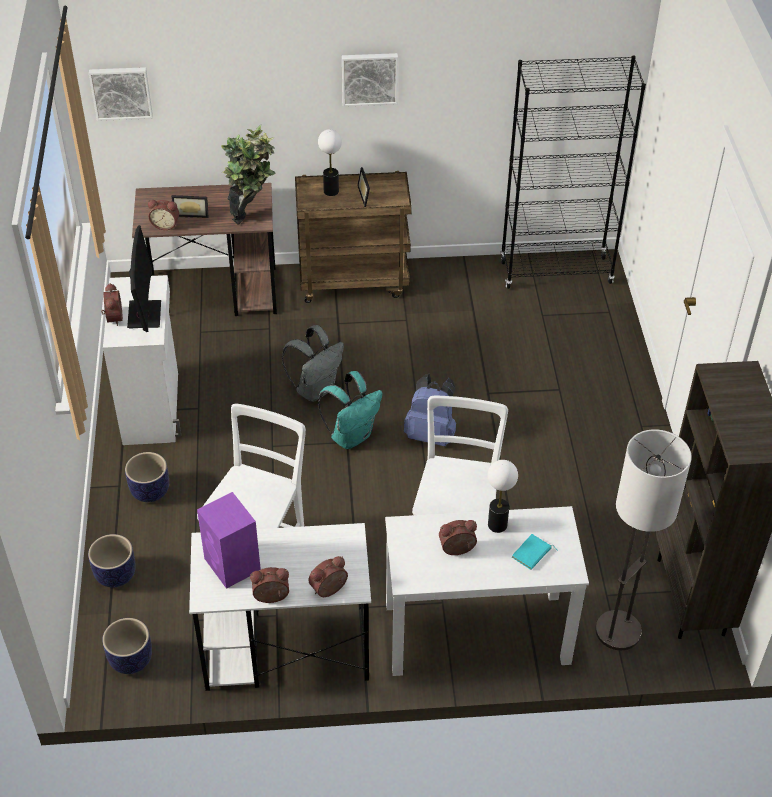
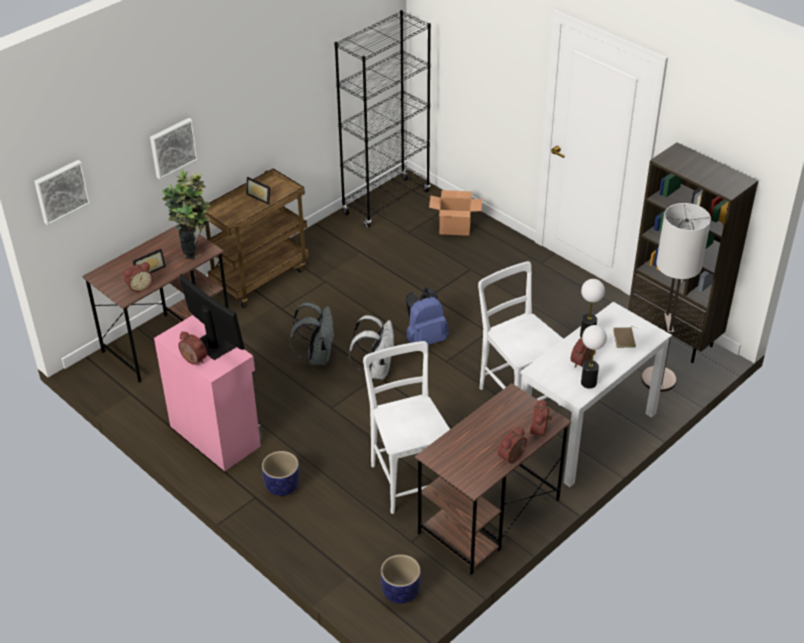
camera: 40 degrees left, 5 degrees down
(115, 574) = (324, 551): planter -> none
(152, 407) = (216, 435): white cabinet -> pink cabinet
(233, 565) = (466, 456): purple speaker -> none
(284, 648) = (488, 517): white desk -> brown desk
(331, 191) = (232, 206): table lamp -> table lamp (588, 383)
(351, 436) = (376, 370): turquoise backpack -> white backpack
(369, 78) = (238, 100): picture -> picture (172, 147)
(532, 554) = (625, 339): turquoise book -> brown book
(594, 337) = (455, 228): none -> cardboard box

